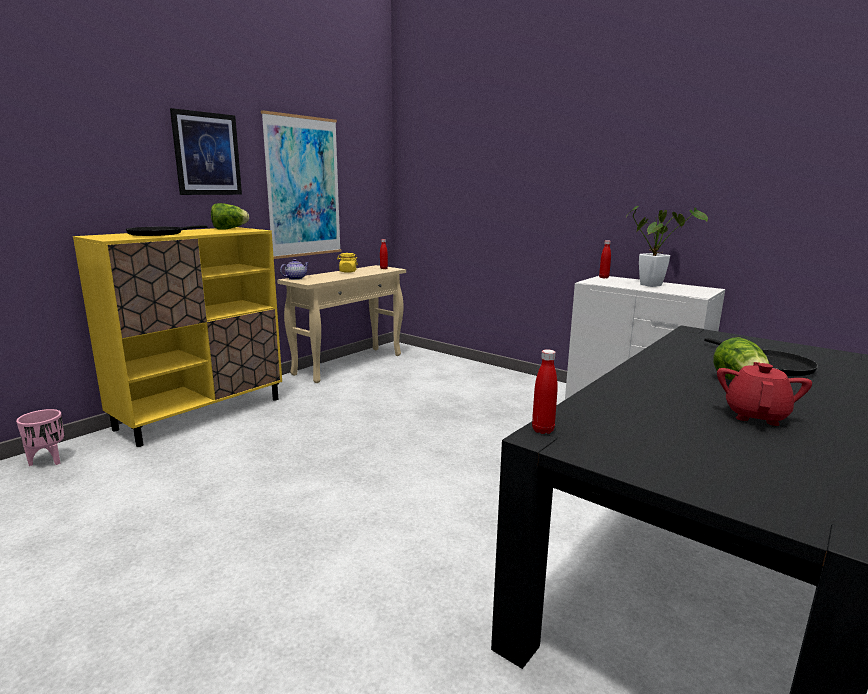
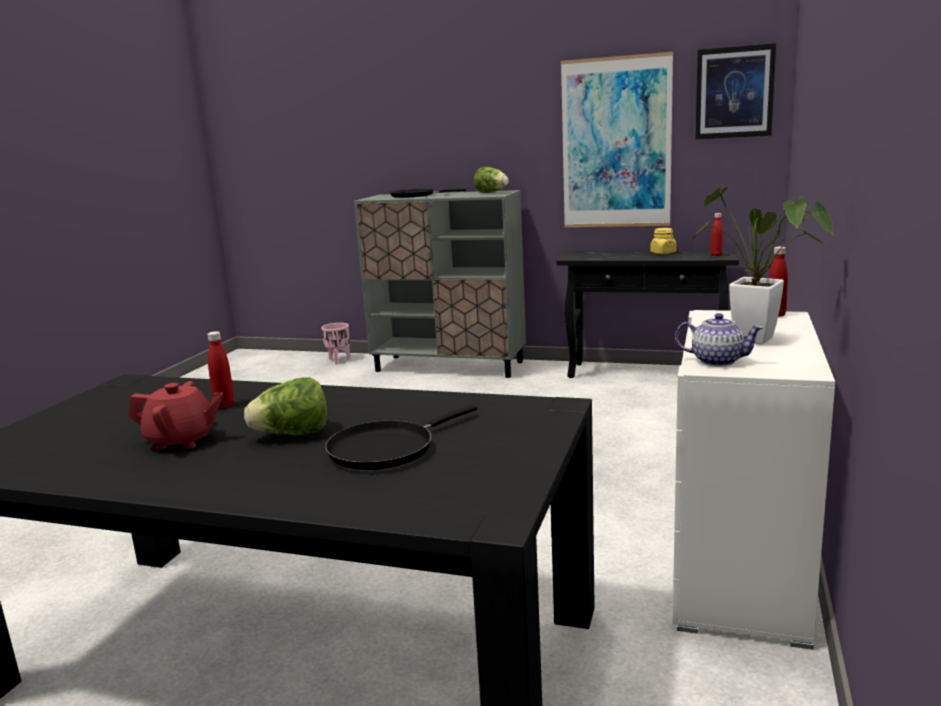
camera: 70 degrees right, 0 degrees up
(202, 413) = (449, 366): yellow cabinet -> grey cabinet
(207, 154) = (497, 116): picture -> picture (734, 92)
(295, 278) = (581, 252): teapot -> teapot (716, 361)
(349, 364) = (647, 373): beige console table -> black console table
(542, 430) = (139, 380): red bottle -> red bottle (224, 405)

